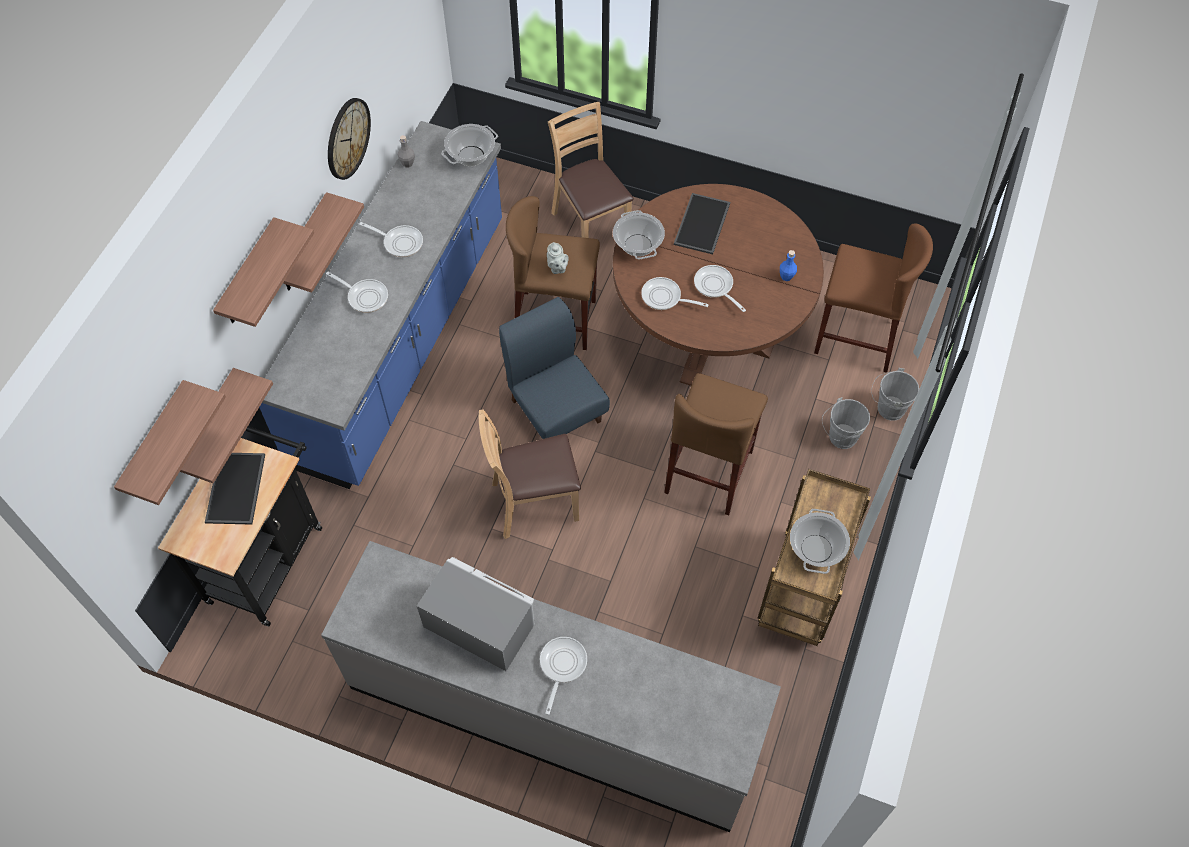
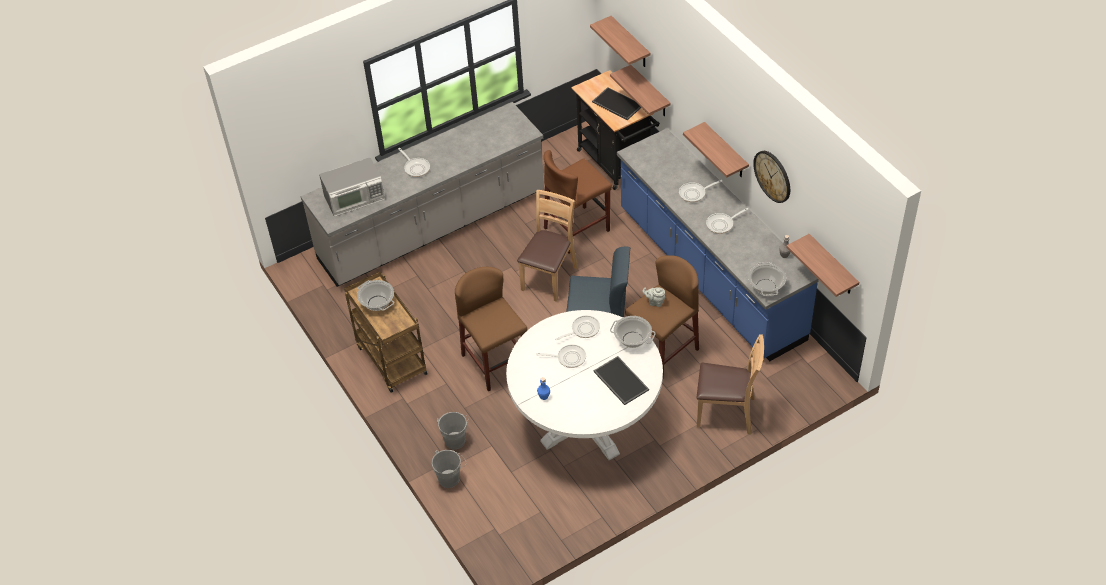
camera: 130 degrees right, 10 degrees down
(248, 275) = (694, 93): shelf -> shelf (832, 266)
(479, 623) = (464, 151): microwave -> microwave (355, 198)
(708, 333) = (586, 422): brown dining table -> white dining table
(856, 338) = (512, 498): brown stool -> brown stool (577, 229)

